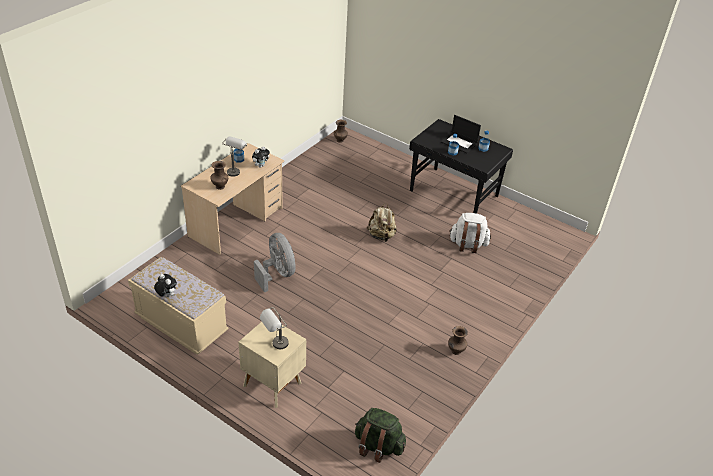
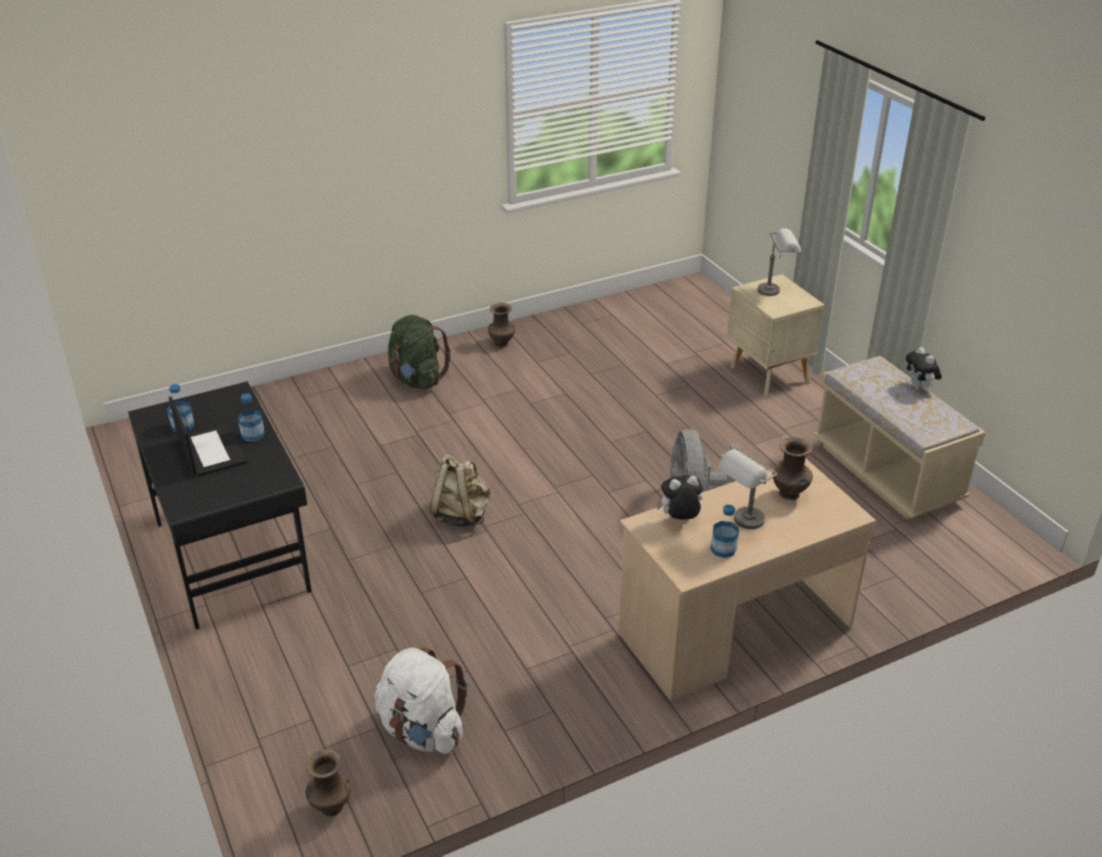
camera: 150 degrees left, 5 degrees down
(378, 446) = (670, 299): green backpack -> green backpack (417, 379)
(468, 244) = (327, 457): white backpack -> white backpack (422, 731)

